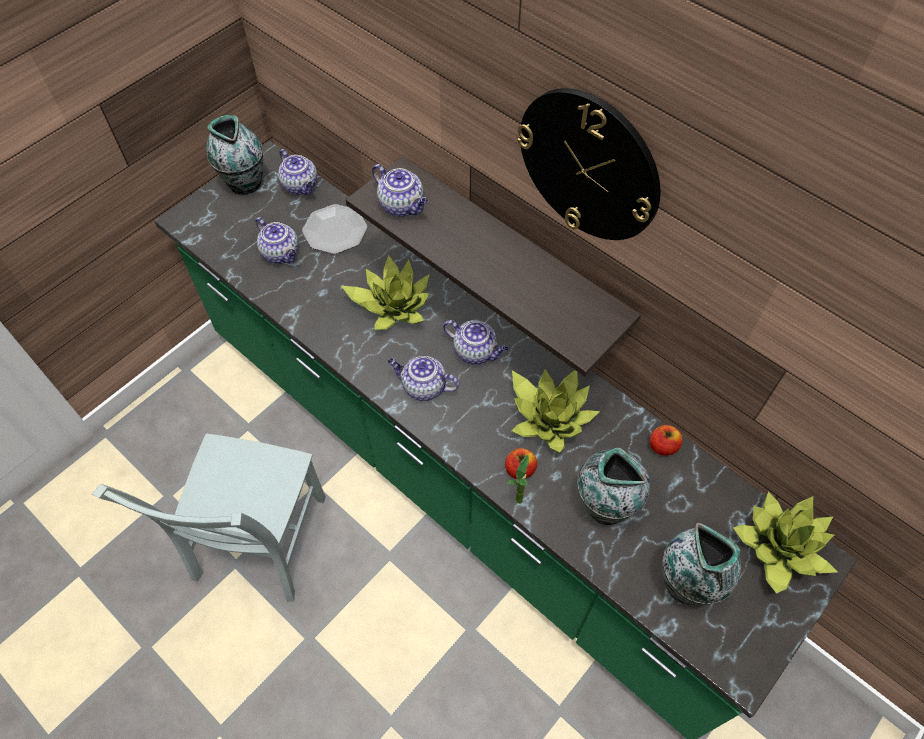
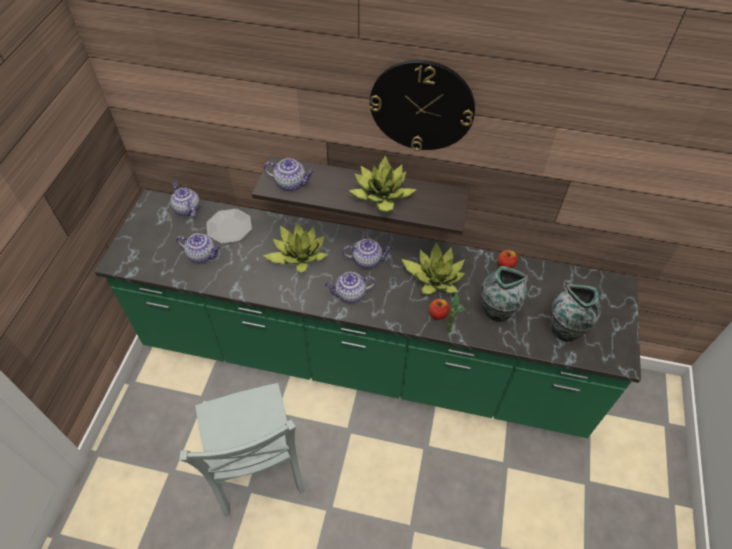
camera: 30 degrees left, 5 degrees down
(244, 182) = (145, 222): vase -> none
(301, 186) = (187, 209): teapot -> teapot turned 150 degrees counterclockwise
(780, 548) = (597, 289): potted plant -> potted plant (382, 195)

